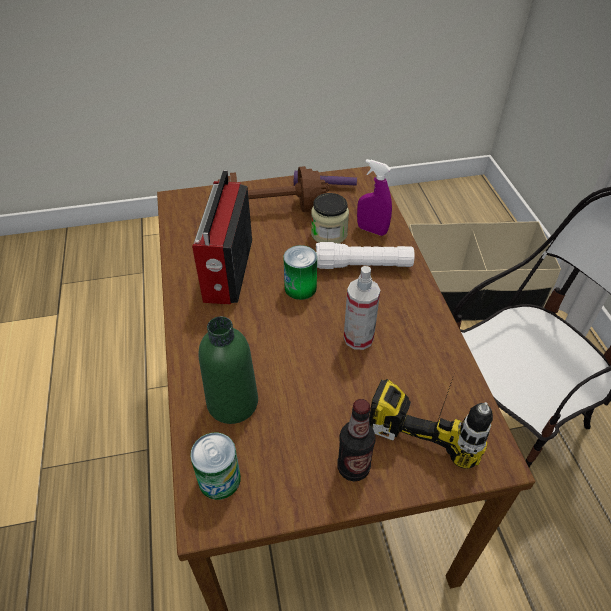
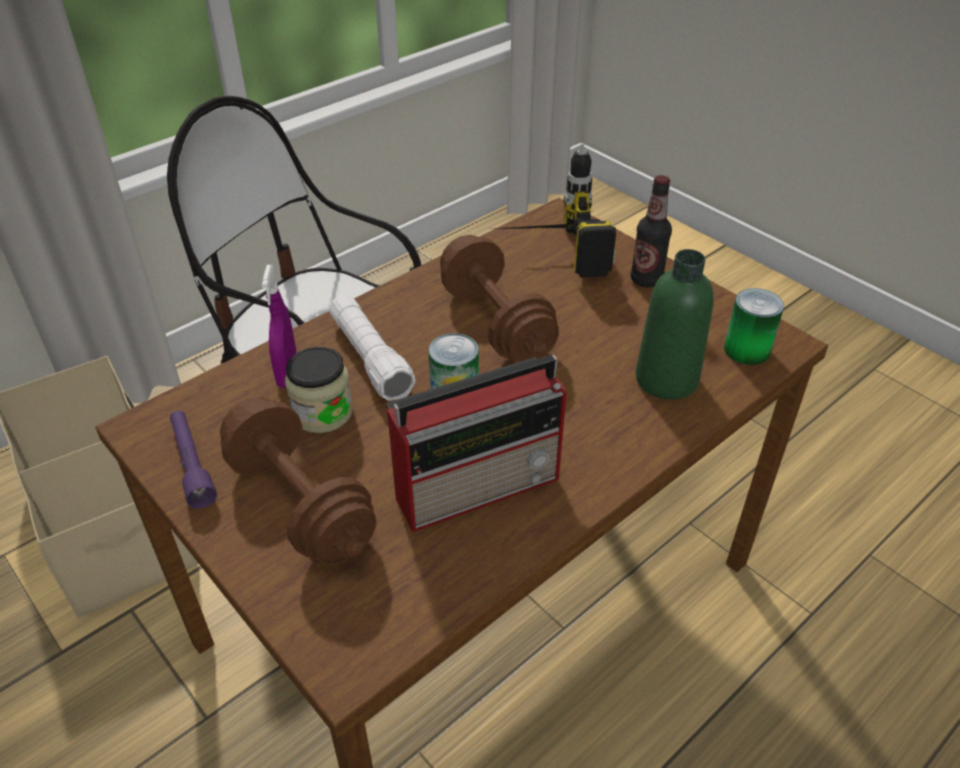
camera: 120 degrees left, 5 degrees down
(358, 338) = (496, 323): spray bottle -> brown dumbbell

